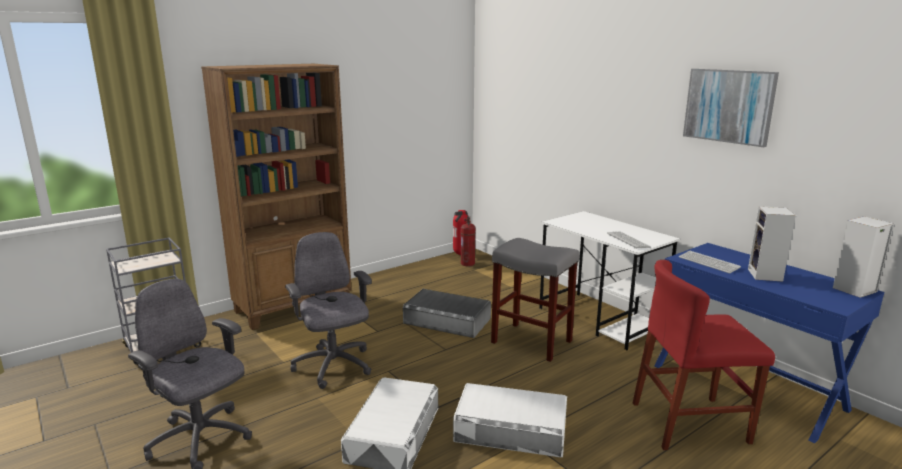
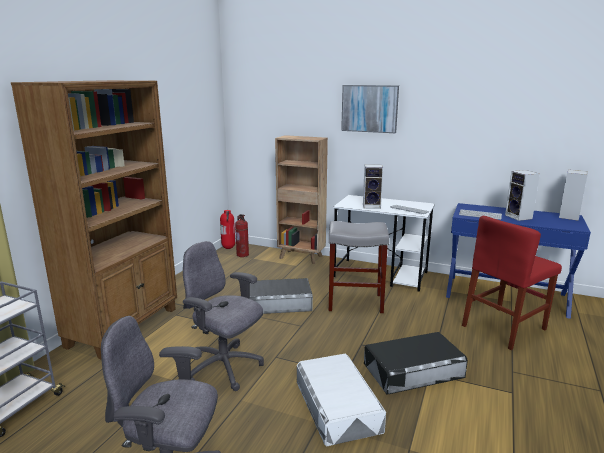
camera: 30 degrees left, 0 degrees up
(511, 429) = (413, 370): white storage box -> black storage box
(528, 279) = (301, 257): none -> brown bookcase
(588, 229) = (372, 206): none -> speaker
(729, 106) = (467, 105): picture -> picture (369, 108)

